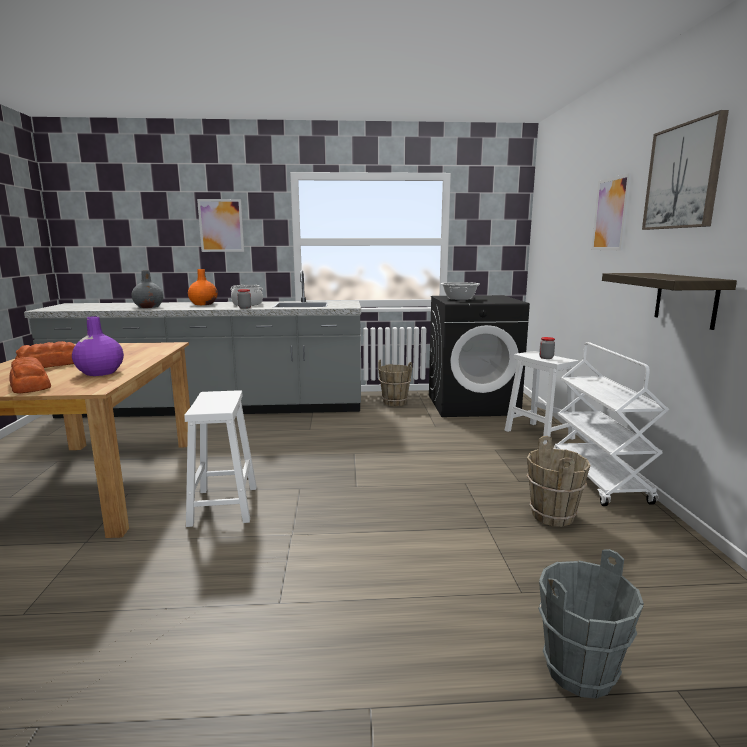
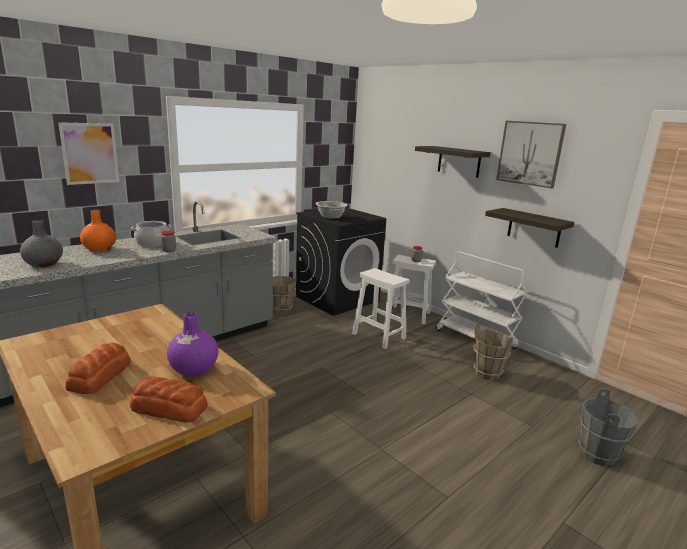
camera: 40 degrees left, 5 degrees up
(224, 506) = (301, 451): white stool -> white stool (379, 336)
(610, 214) = (459, 161): picture -> shelf

